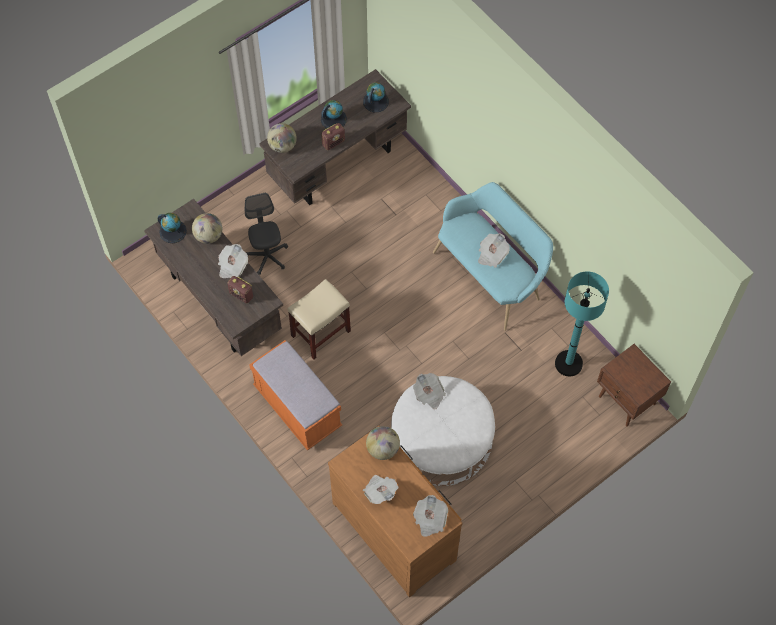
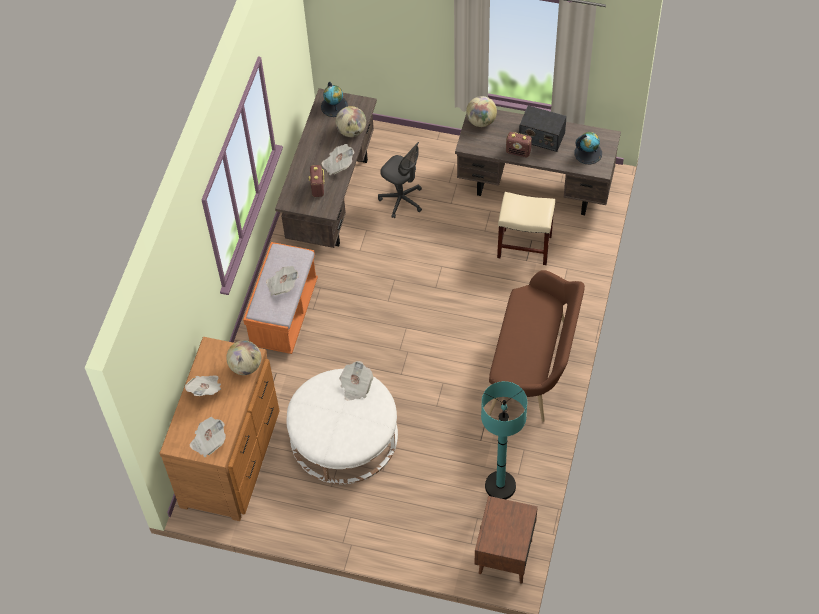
camera: 55 degrees right, 5 degrees down
(267, 256) = (401, 200): grey office chair -> grey office chair turned 90 degrees clockwise
(320, 334) = (364, 284): beige stool -> beige stool (523, 247)
(333, 119) = (541, 136): globe -> radio
(491, 255) = (527, 340): newspaper -> newspaper (282, 285)
(491, 275) = (534, 369): turquoise bench -> brown bench

